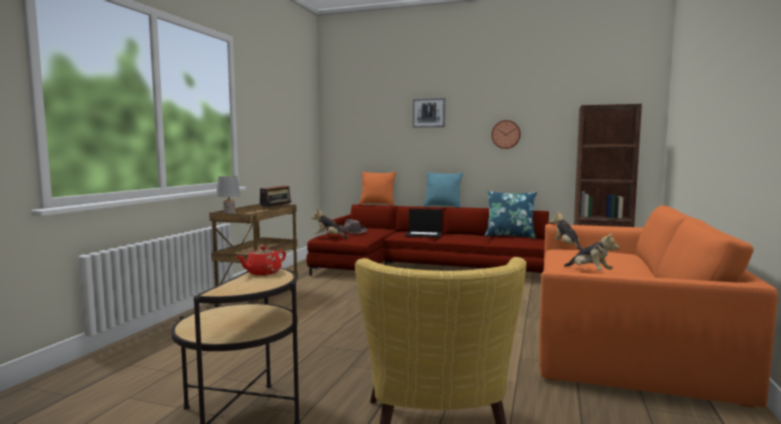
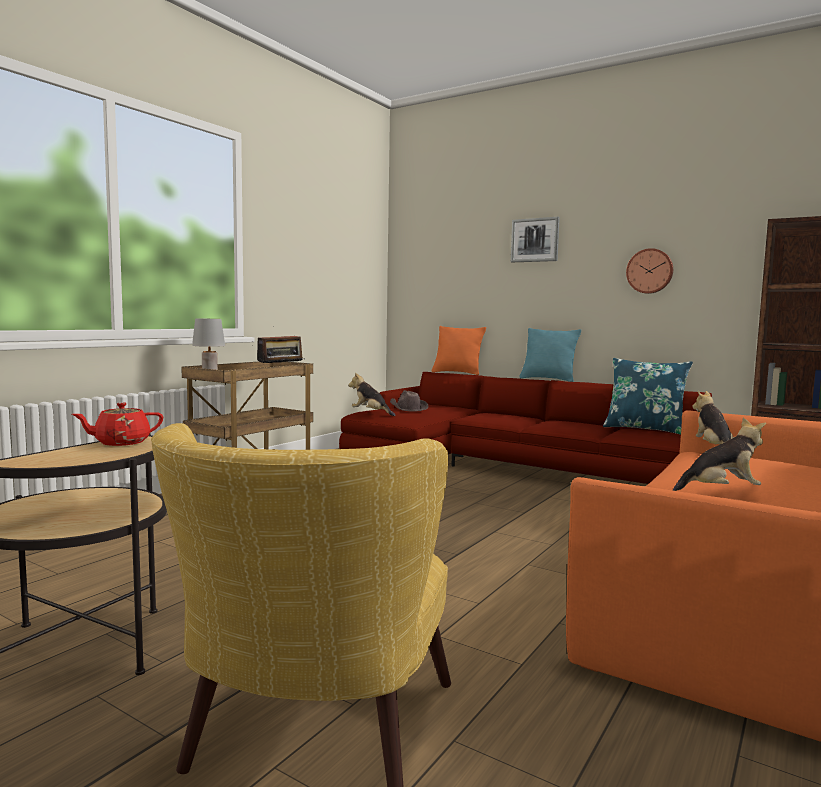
camera: 15 degrees right, 0 degrees up
(424, 234) = (511, 419): laptop -> none
(590, 271) = (720, 491): plush toy -> plush toy turned 75 degrees counterclockwise

